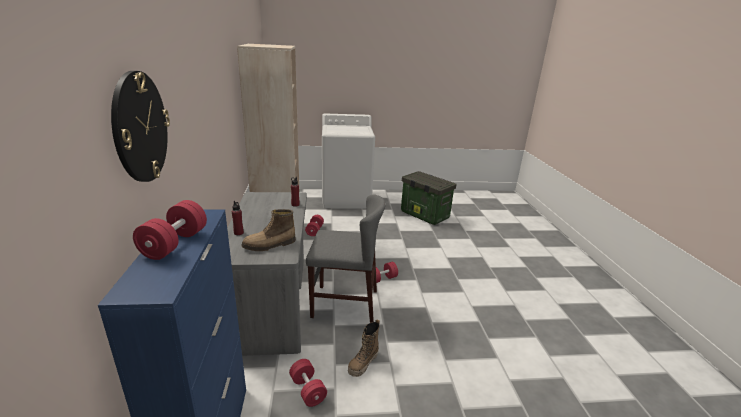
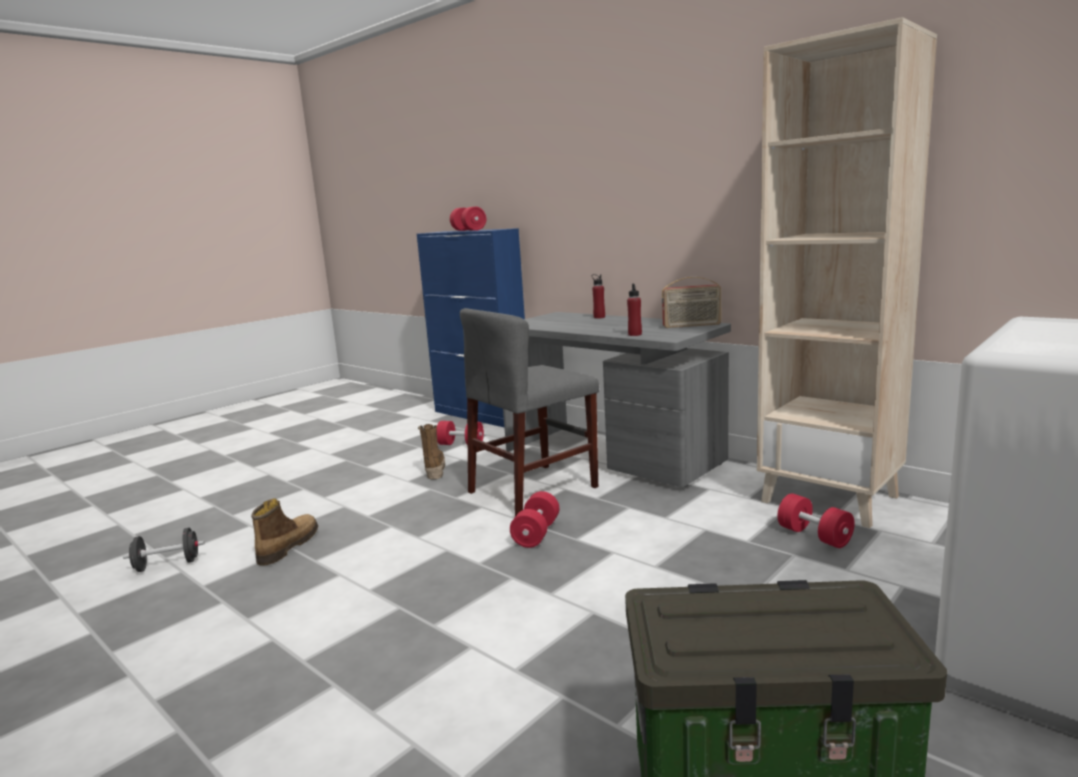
camera: 140 degrees right, 10 degrees down
(140, 127) = (501, 157): wall clock -> none
(259, 198) = (692, 325): none -> radio
(269, 245) = (548, 322): boot -> boot (287, 546)
(559, 367) = (167, 565): none -> black dumbbell

